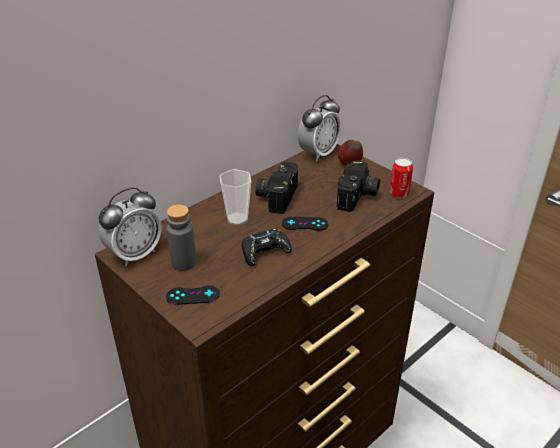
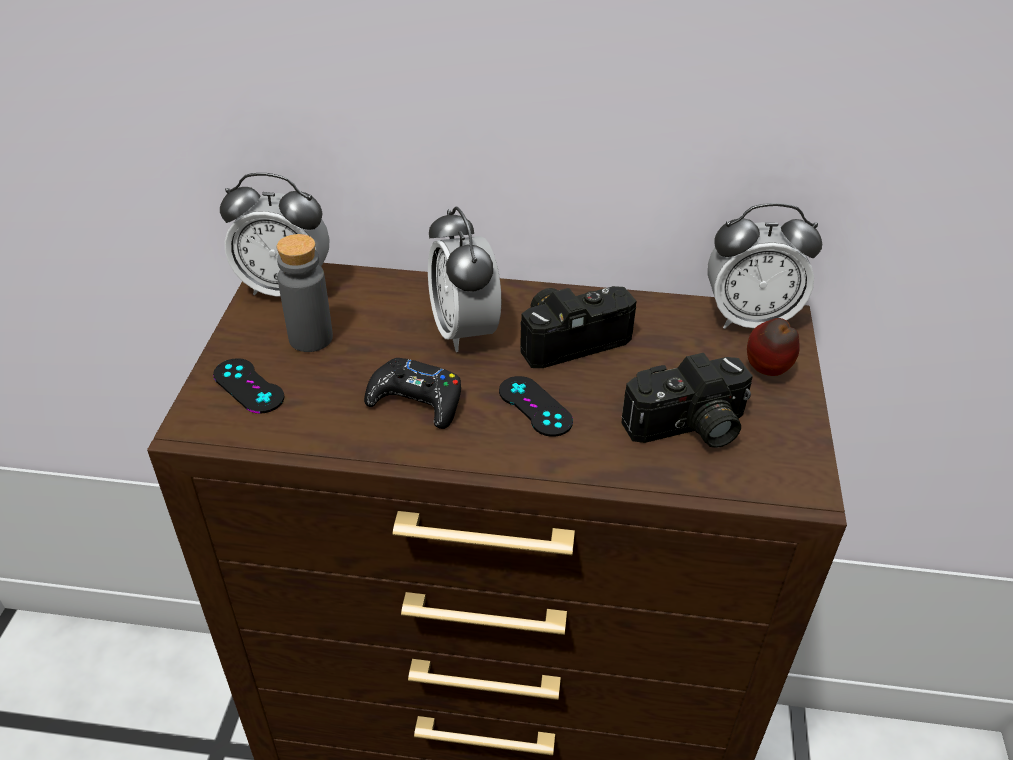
camera: 50 degrees right, 5 degrees up
(237, 219) = (464, 331): cup -> alarm clock
(399, 193) = (770, 476): can -> none

